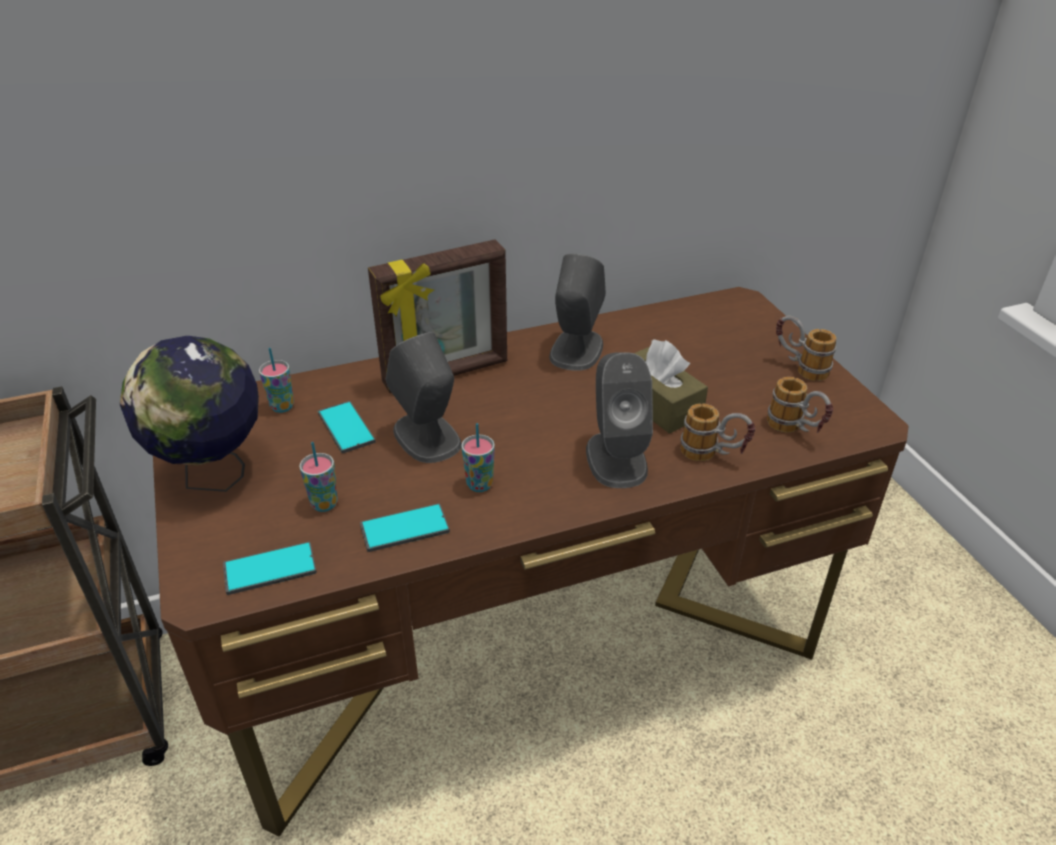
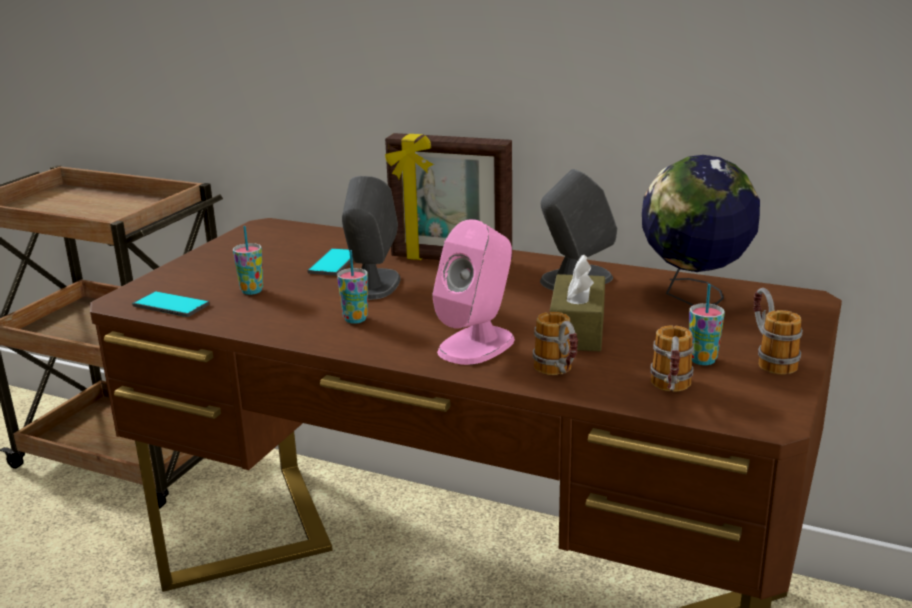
camera: 45 degrees right, 15 degrees down
(213, 475) = (224, 257): globe -> globe (693, 296)
(282, 407) = (318, 241): cup -> cup (702, 360)
(404, 528) = (270, 319): phone -> none
(616, 458) = (477, 345): grey speaker -> pink speaker

